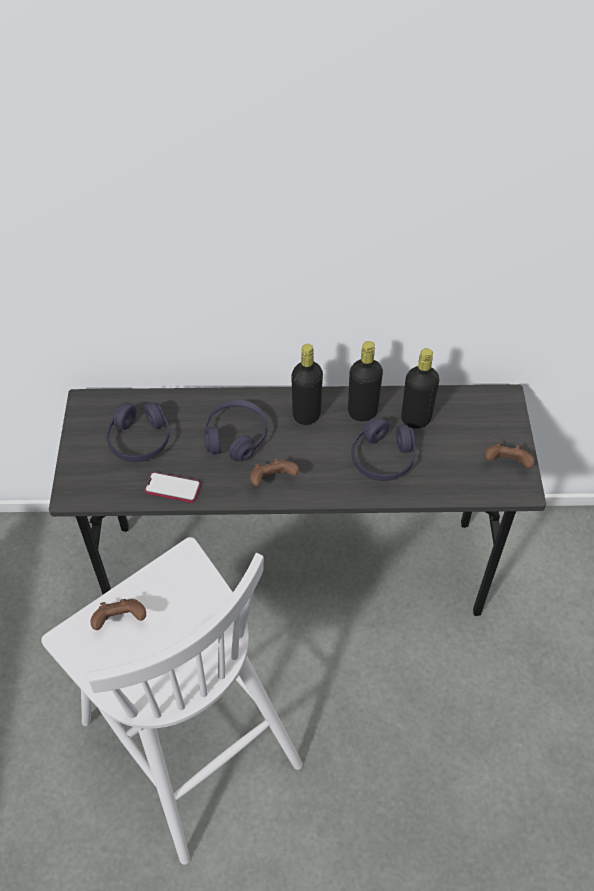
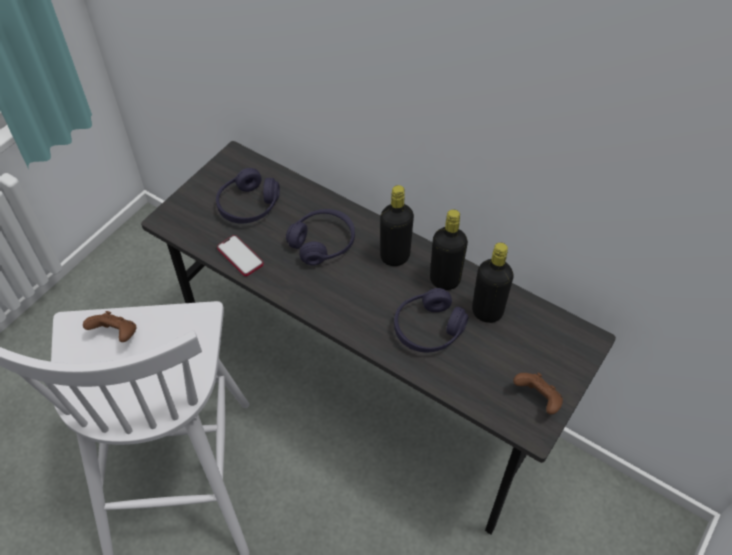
camera: 35 degrees right, 0 degrees up
(272, 480) = (321, 294): brown game controller -> none

